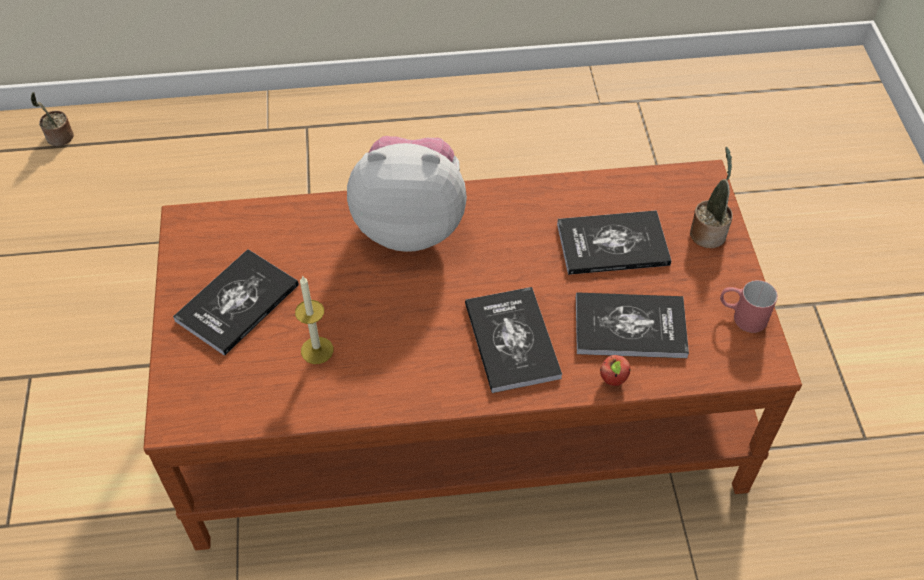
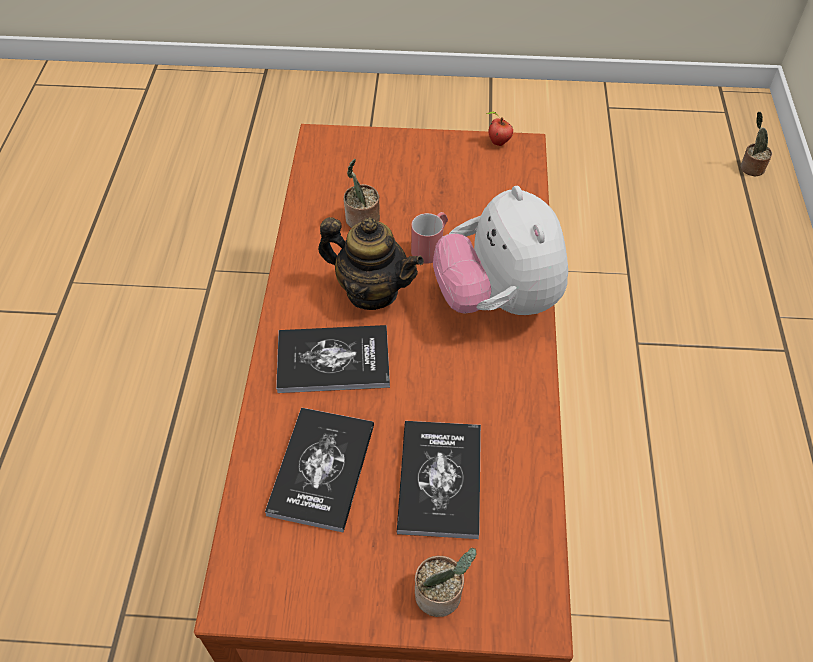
camera: 100 degrees right, 0 degrees up
(237, 303) = (424, 174): book -> none
(317, 350) = (361, 220): candle -> potted plant
(410, 224) = (497, 299): plush toy -> plush toy turned 150 degrees clockwise
(418, 324) = (372, 291): none -> teapot
(613, 381) = (260, 437): apple -> apple (497, 142)
(741, 316) = (305, 594): red mug -> red mug (431, 247)

